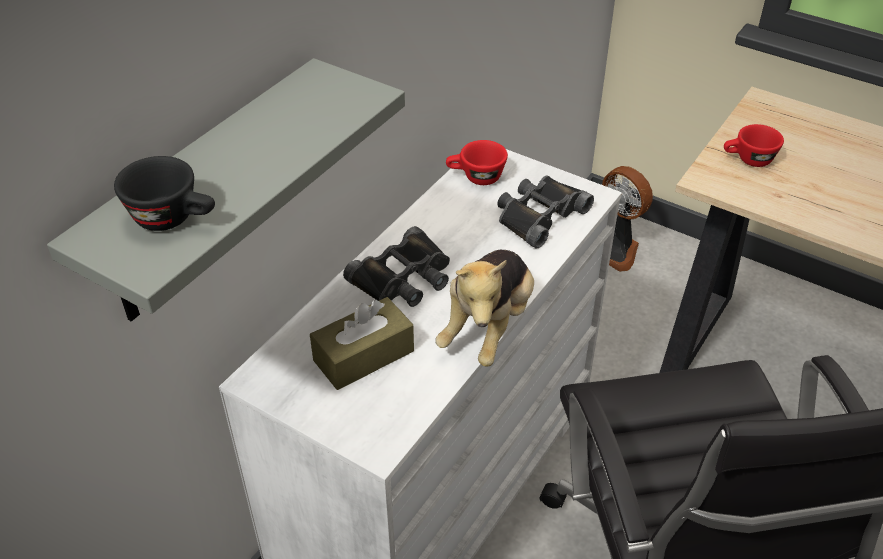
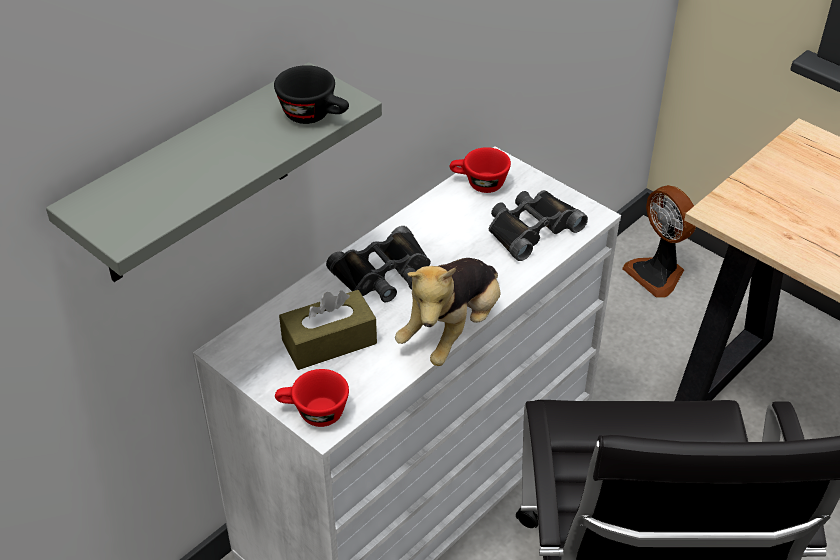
camera: 10 degrees right, 0 degrees up
(174, 218) = (153, 197): black cup -> black cup (315, 116)
(748, 160) = (769, 196): red cup -> red cup (313, 413)

